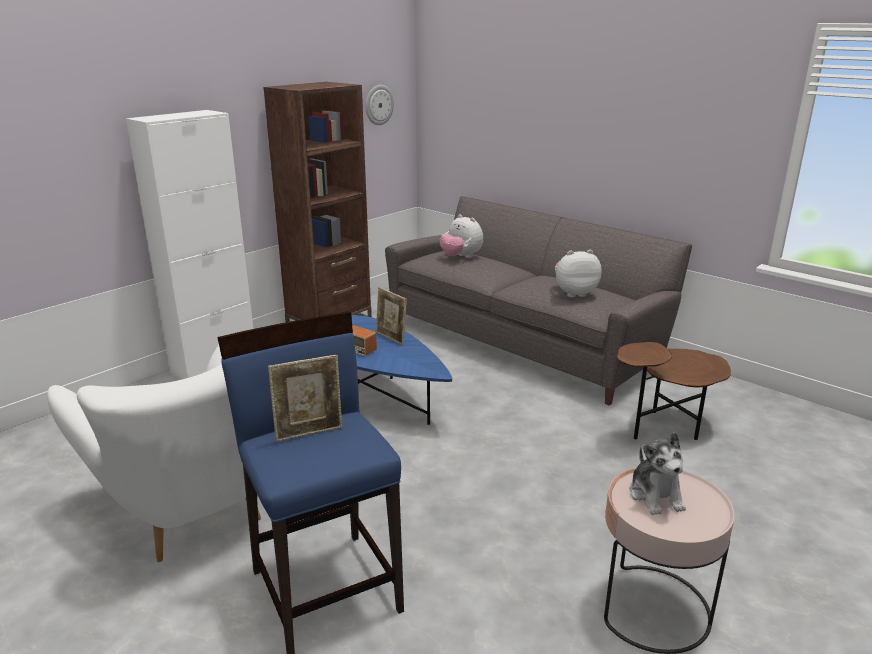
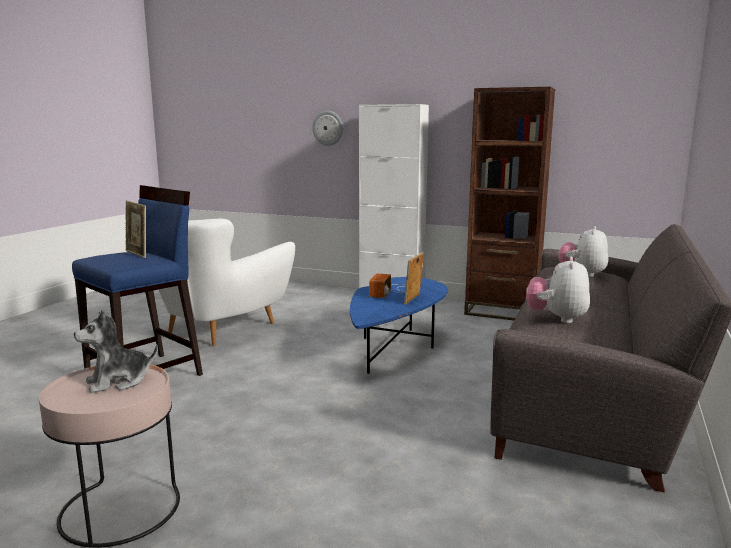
camera: 70 degrees right, 10 degrees down
(378, 105) = (627, 117): wall clock -> wall clock (328, 128)
(574, 293) = (557, 318): plush toy -> plush toy turned 135 degrees counterclockwise
(665, 428) = (473, 504): brown side table -> none

